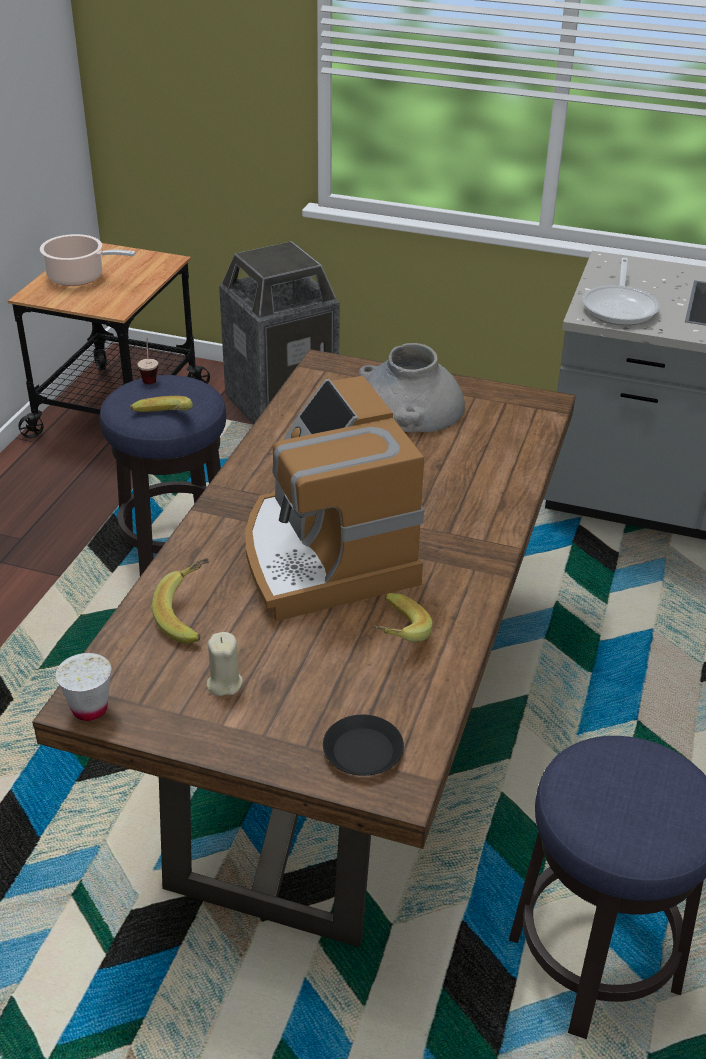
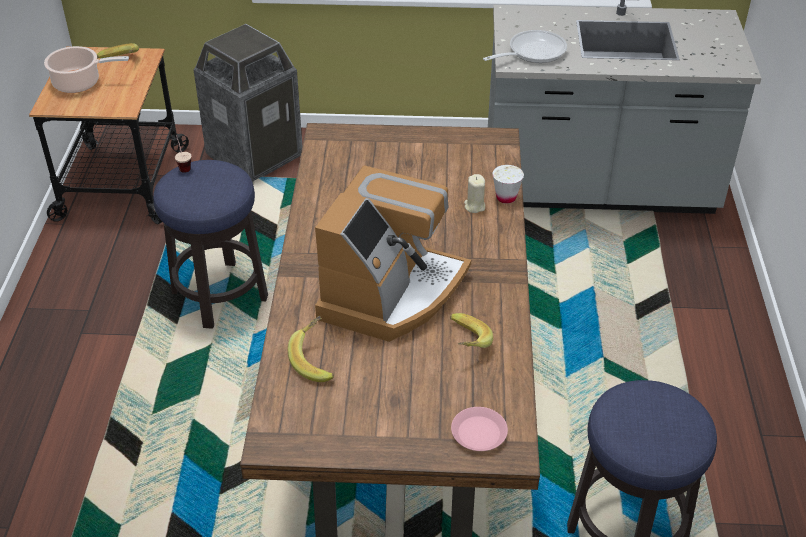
camera: 15 degrees left, 5 degrees up
(90, 709) = (277, 446): white cup -> white cup (506, 197)
(162, 421) = (212, 203): banana -> banana (120, 62)
(224, 683) = (363, 405): beige candle -> beige candle (474, 206)
(324, 555) = (391, 293): coffee machine -> coffee machine turned 120 degrees counterclockwise
(362, 751) = (478, 433): black plate -> pink plate
(410, 407) = (404, 160): grey vase -> none
(620, 307) = (532, 52): frying pan -> frying pan turned 120 degrees counterclockwise

